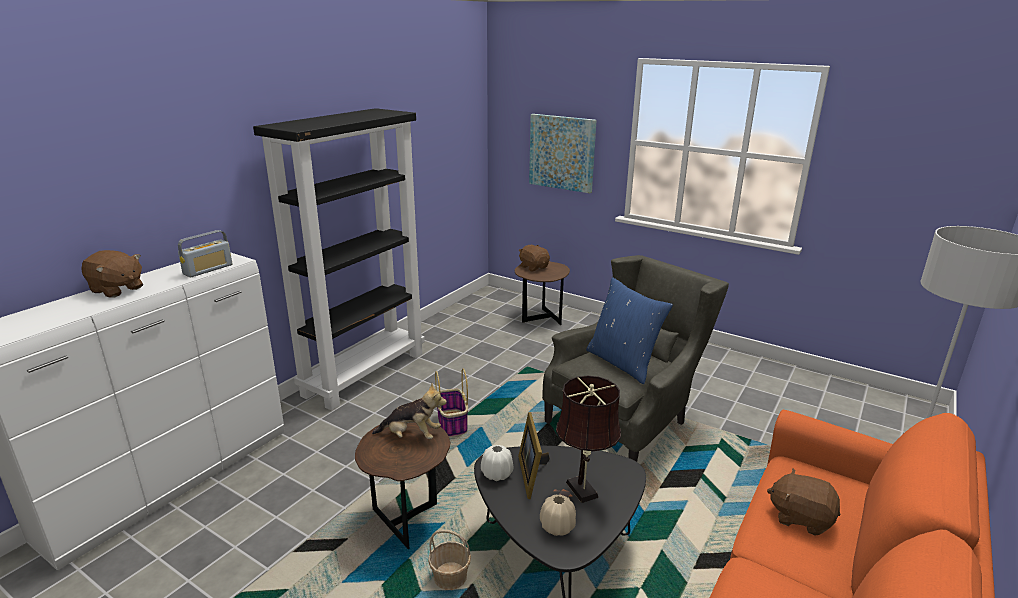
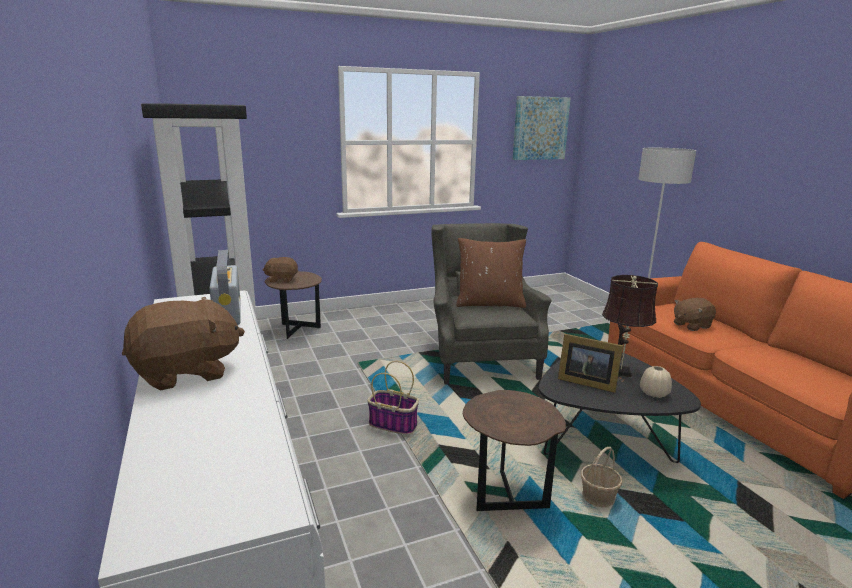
camera: 55 degrees left, 5 degrees down
(411, 436) = (500, 405): plush toy -> none
(497, 474) = (574, 394): white vase -> none
(562, 152) = (270, 162): picture -> picture (540, 128)
(623, 363) = (490, 303): blue pillow -> brown pillow

